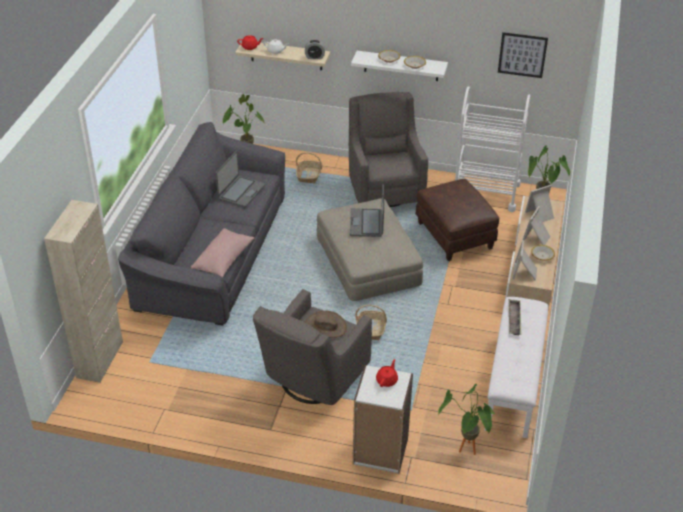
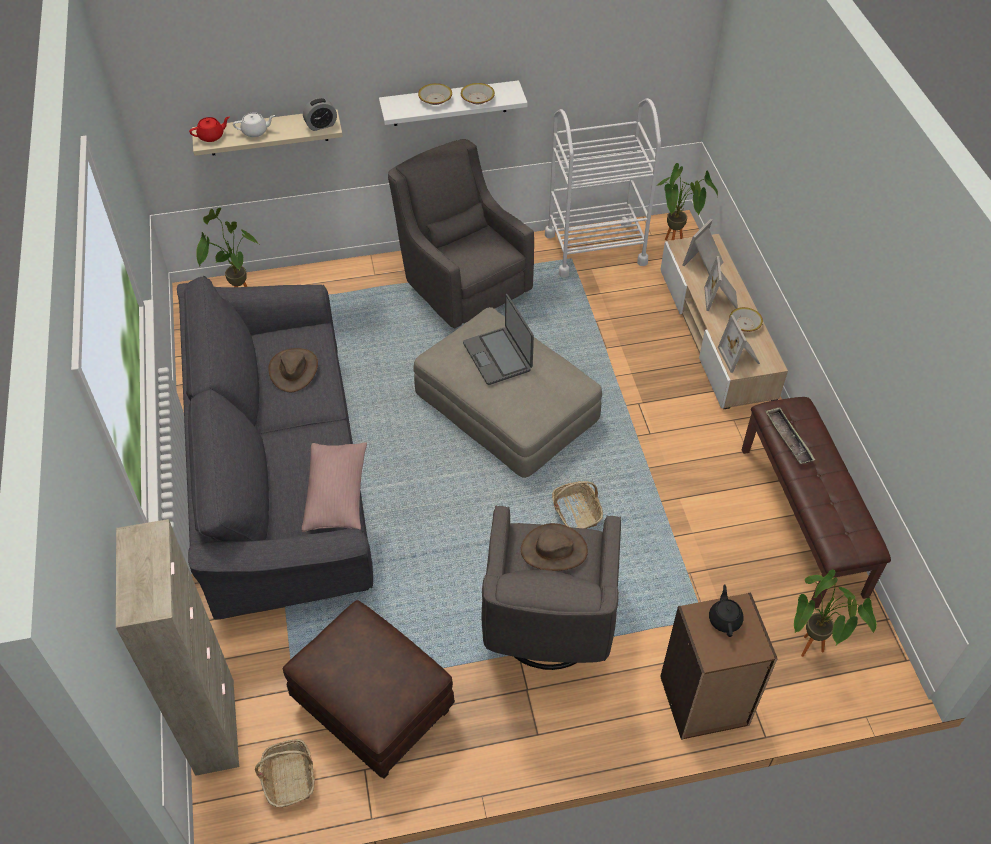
camera: 25 degrees left, 10 degrees up
(241, 192) = (293, 370): laptop -> brown hat
(309, 175) = (347, 299): basket -> basket (289, 778)
(380, 451) = (704, 702): white bookcase -> brown bookcase
(387, 380) = (724, 619): red teapot -> black teapot
(453, 235) = (594, 326): brown ottoman -> brown ottoman (371, 707)
(514, 383) = (803, 520): white bench -> brown bench
(522, 55) = (626, 43): picture -> none

